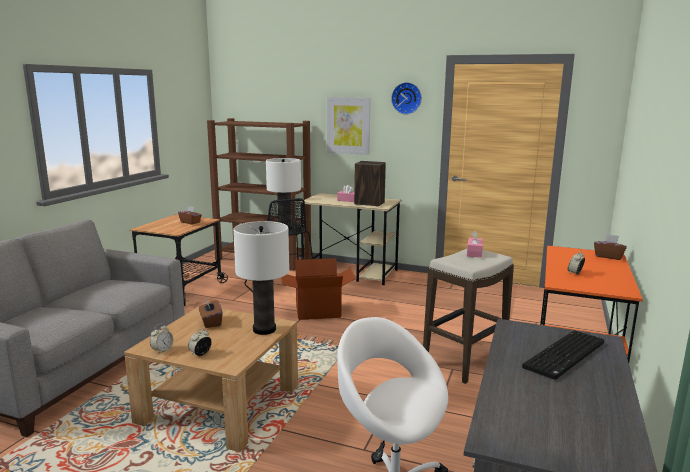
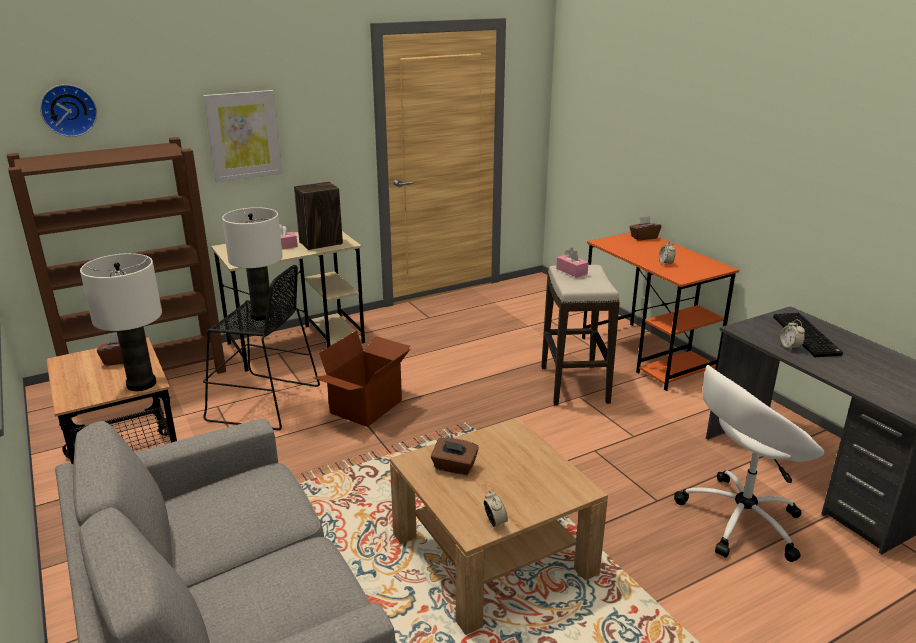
camera: 50 degrees left, 10 degrees up
(200, 354) = (533, 500): alarm clock -> alarm clock (790, 347)
(264, 329) = (516, 441): white table lamp -> white table lamp (141, 384)
(406, 98) = (325, 86): wall clock -> wall clock (68, 110)

